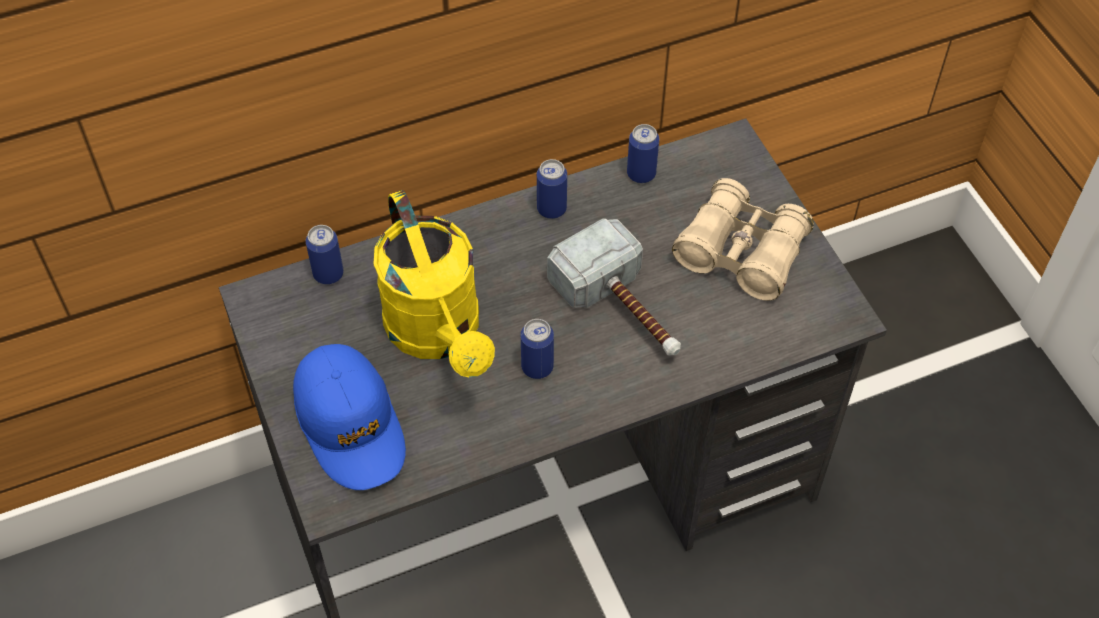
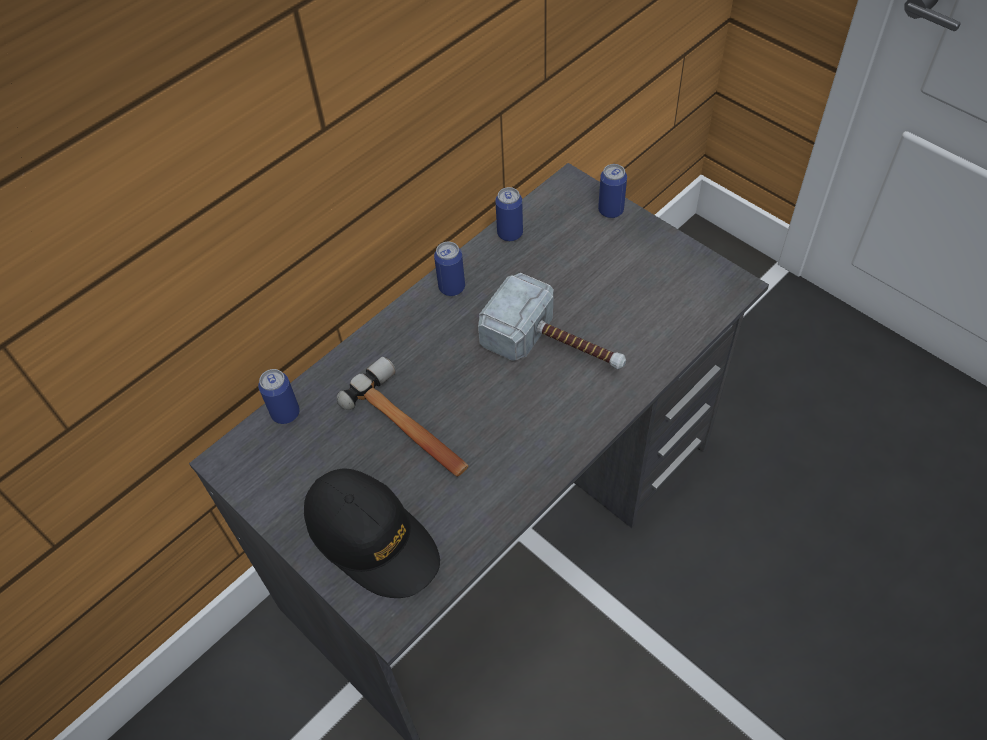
camera: 20 degrees left, 0 degrees up
(351, 424) = (373, 538): blue cap -> black cap
(439, 334) = (411, 427): yellow watering can -> hammer
(537, 367) = (510, 422): can -> can (610, 210)
(741, 253) = (624, 266): beige binoculars -> none

